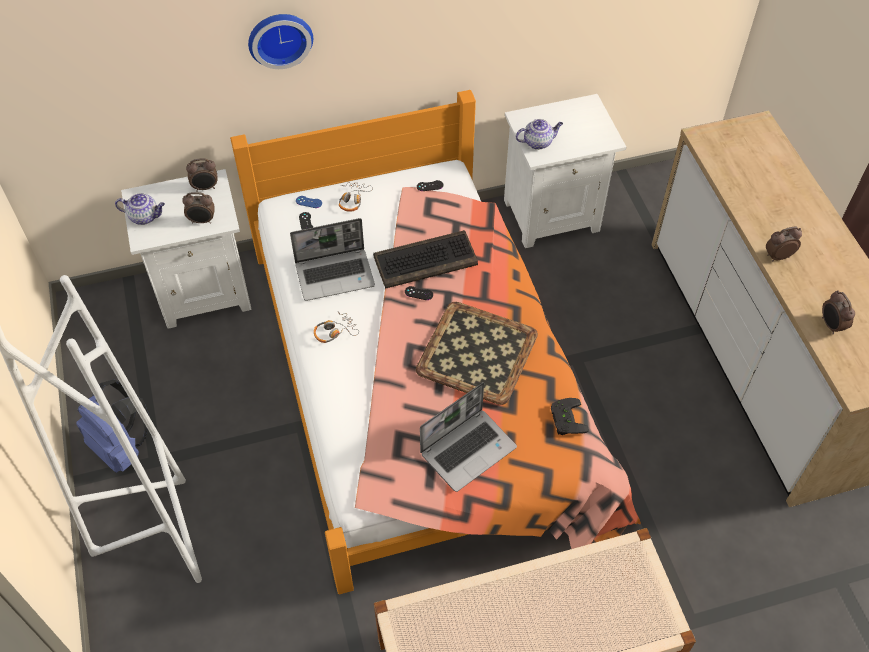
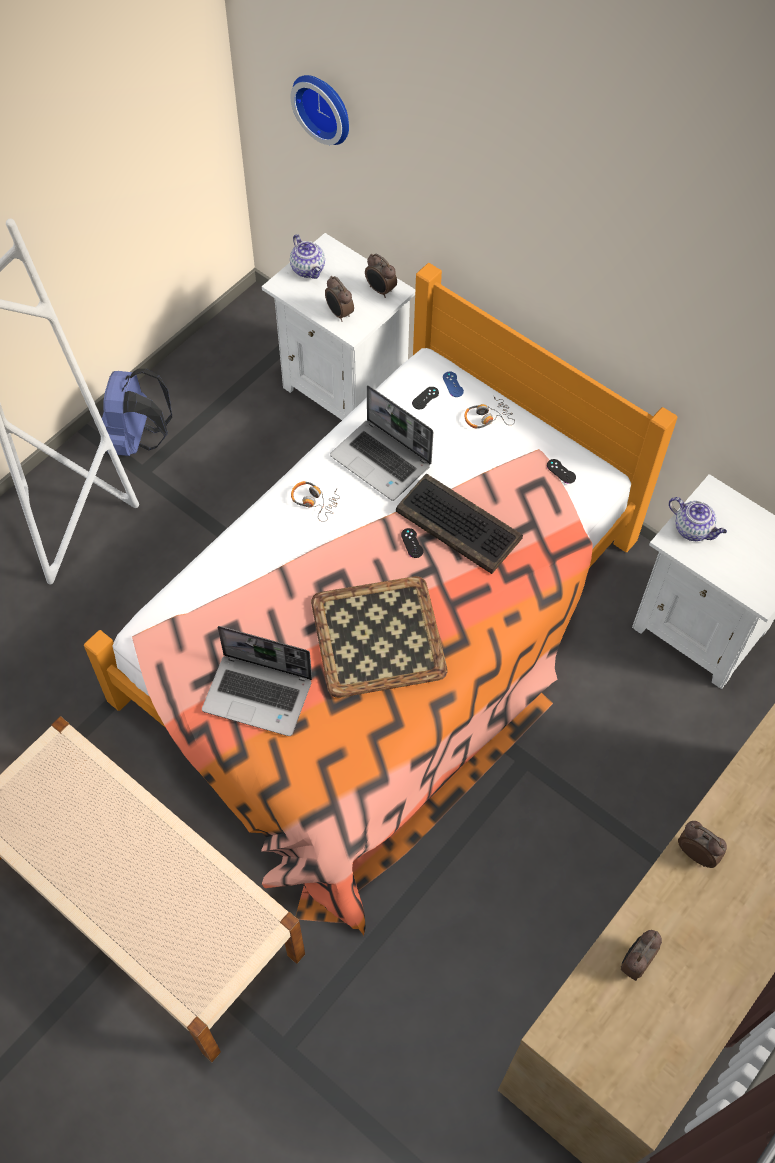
camera: 55 degrees right, 5 degrees up
(279, 37) = (504, 200): wall clock -> wall clock (325, 106)
(565, 419) = (358, 764): black game controller -> none

